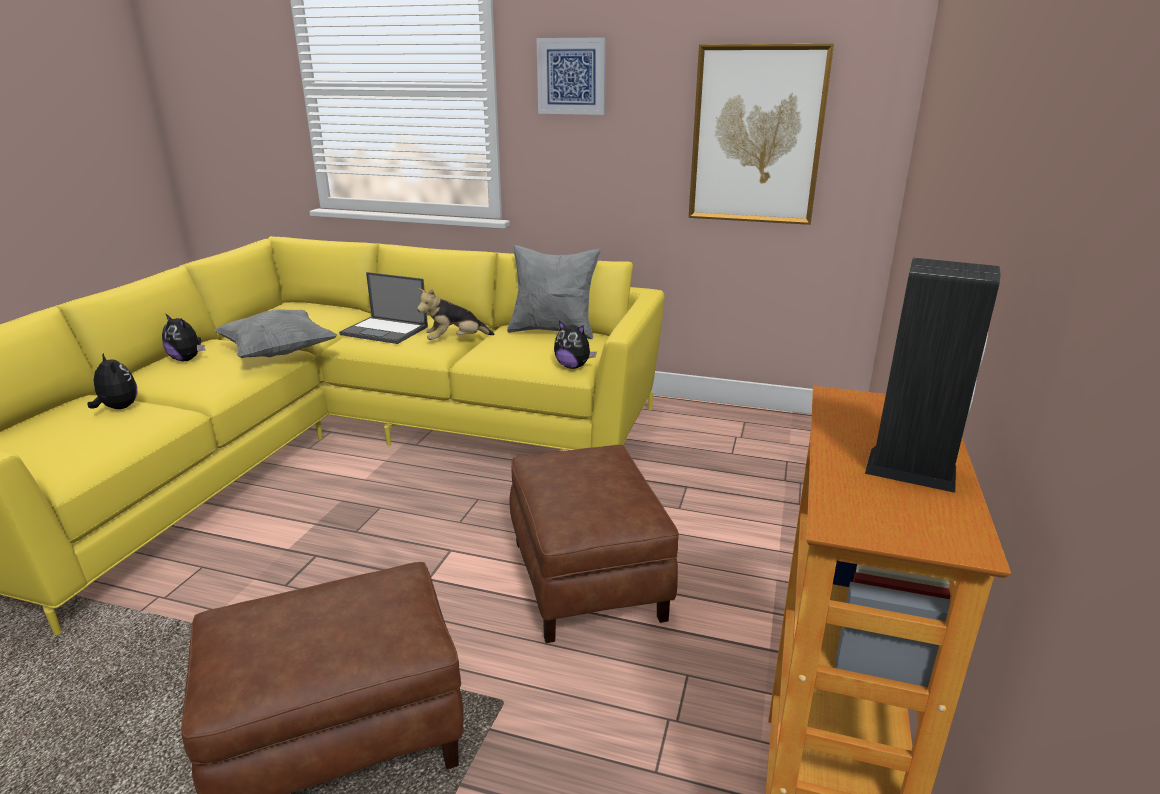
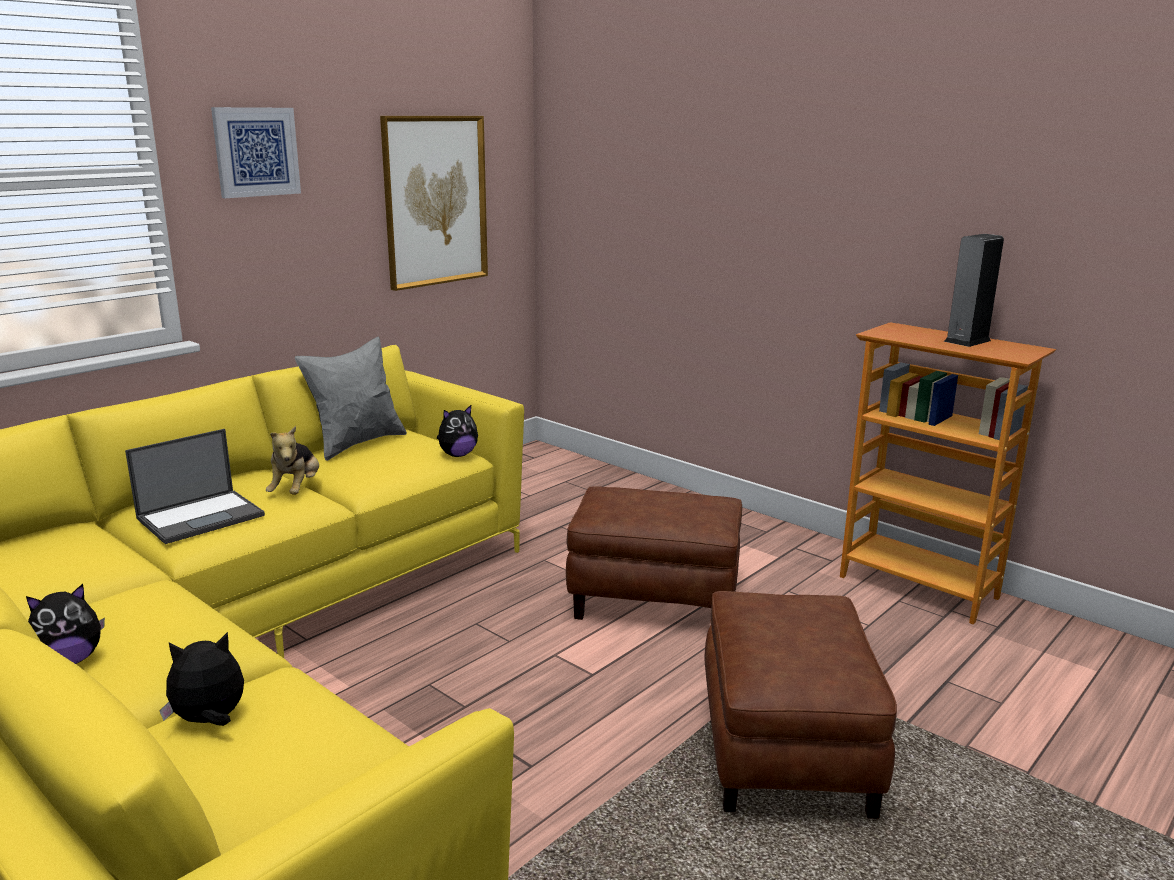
camera: 65 degrees left, 5 degrees down
(278, 353) = (158, 592): grey pillow -> none

